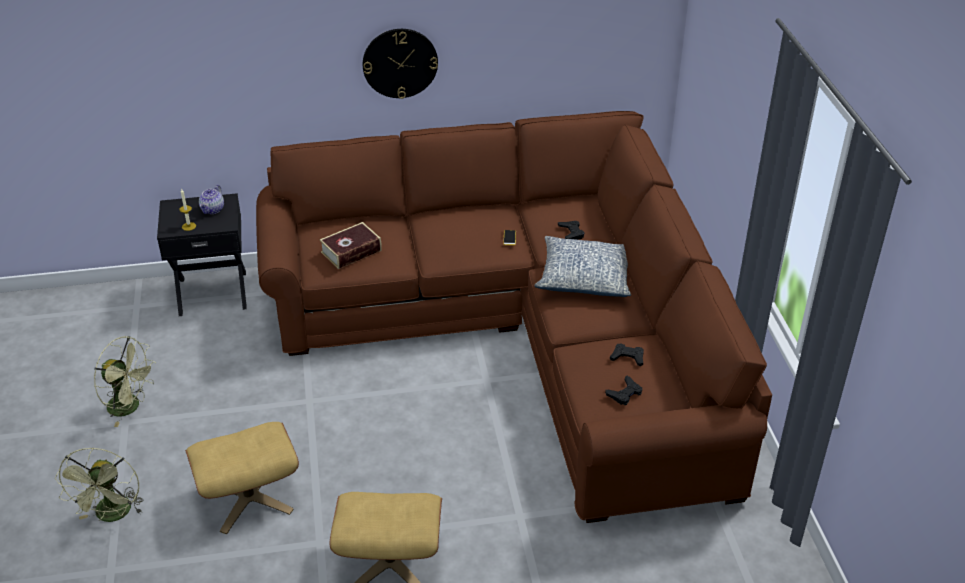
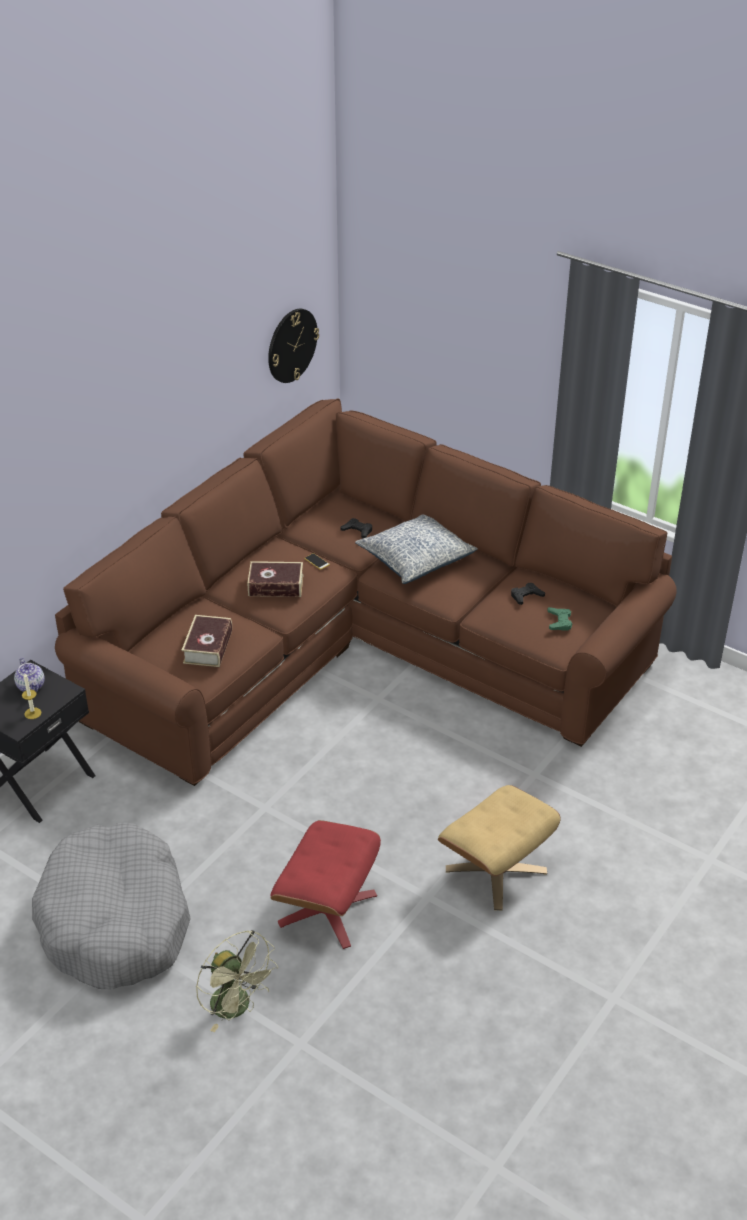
camera: 45 degrees left, 0 degrees up
(130, 407) = (115, 921): green fan -> grey dog bed
(249, 498) = (328, 909): beige ottoman -> red ottoman
(400, 63) = (147, 441): wall clock -> wall clock (291, 345)
(455, 237) = (276, 585): none -> book
(624, 394) = (559, 621): black game controller -> green game controller

